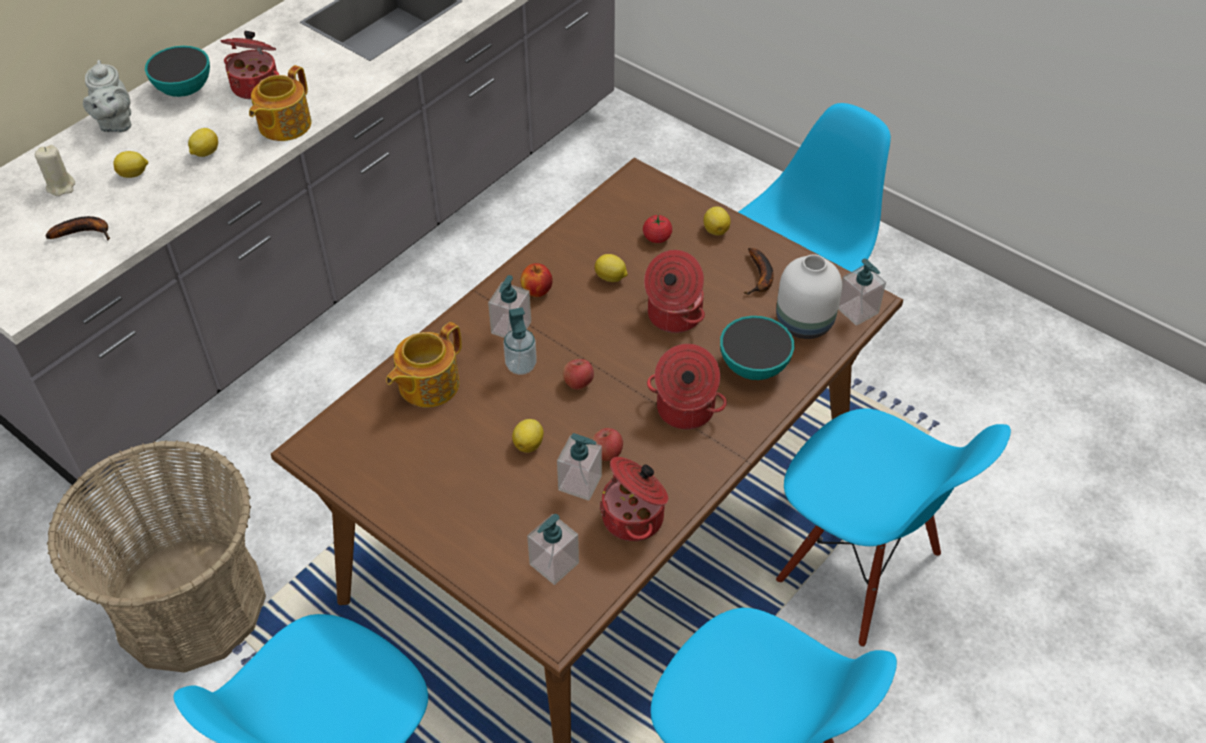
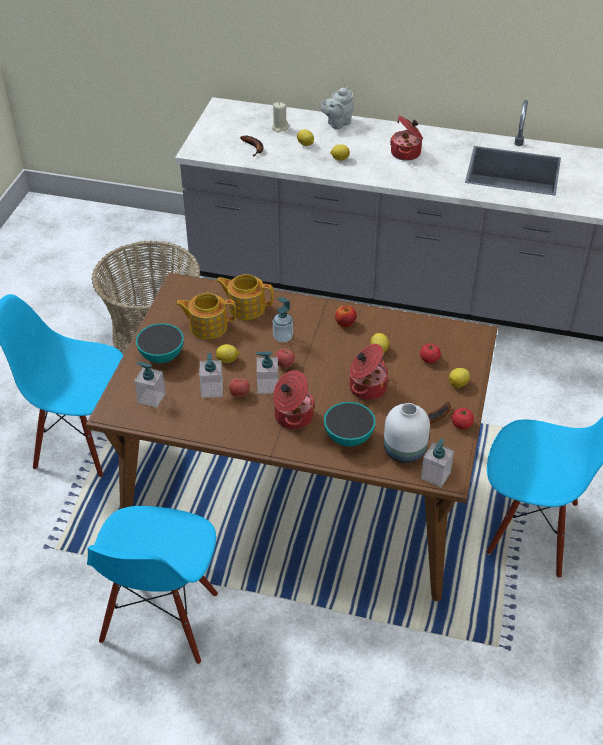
camera: 65 degrees right, 5 degrees down
(184, 90) = (381, 133): bowl -> bowl (162, 356)
(283, 125) = (383, 174): teapot -> teapot (207, 326)
(511, 328) = (309, 323): soap dispenser -> soap dispenser (267, 386)
(635, 517) = (200, 420): cooking pot -> none
(785, 254) = (461, 424): none -> tomato
(858, 569) = (347, 635): blue chair -> none

